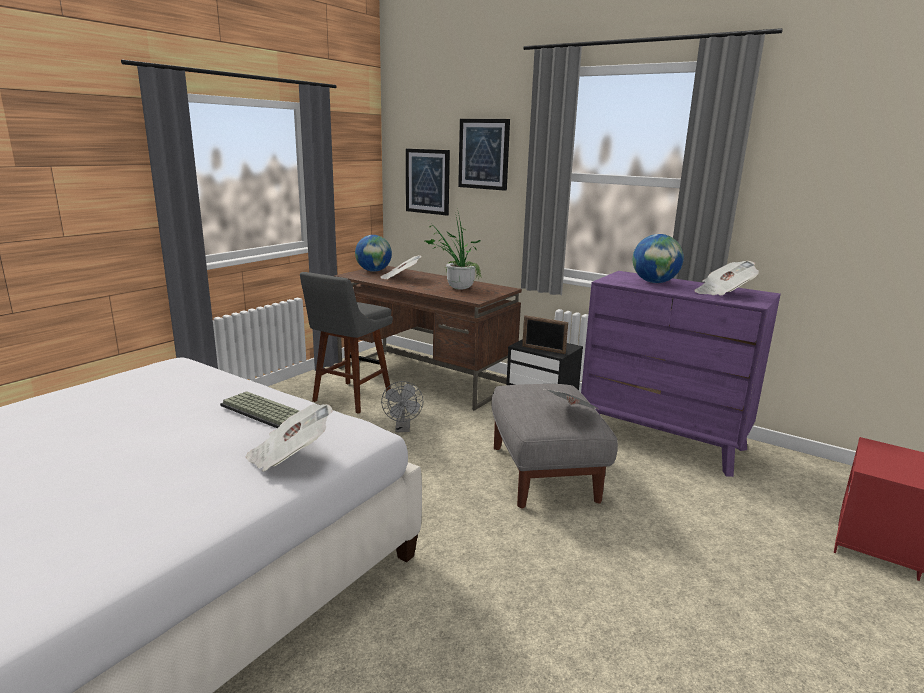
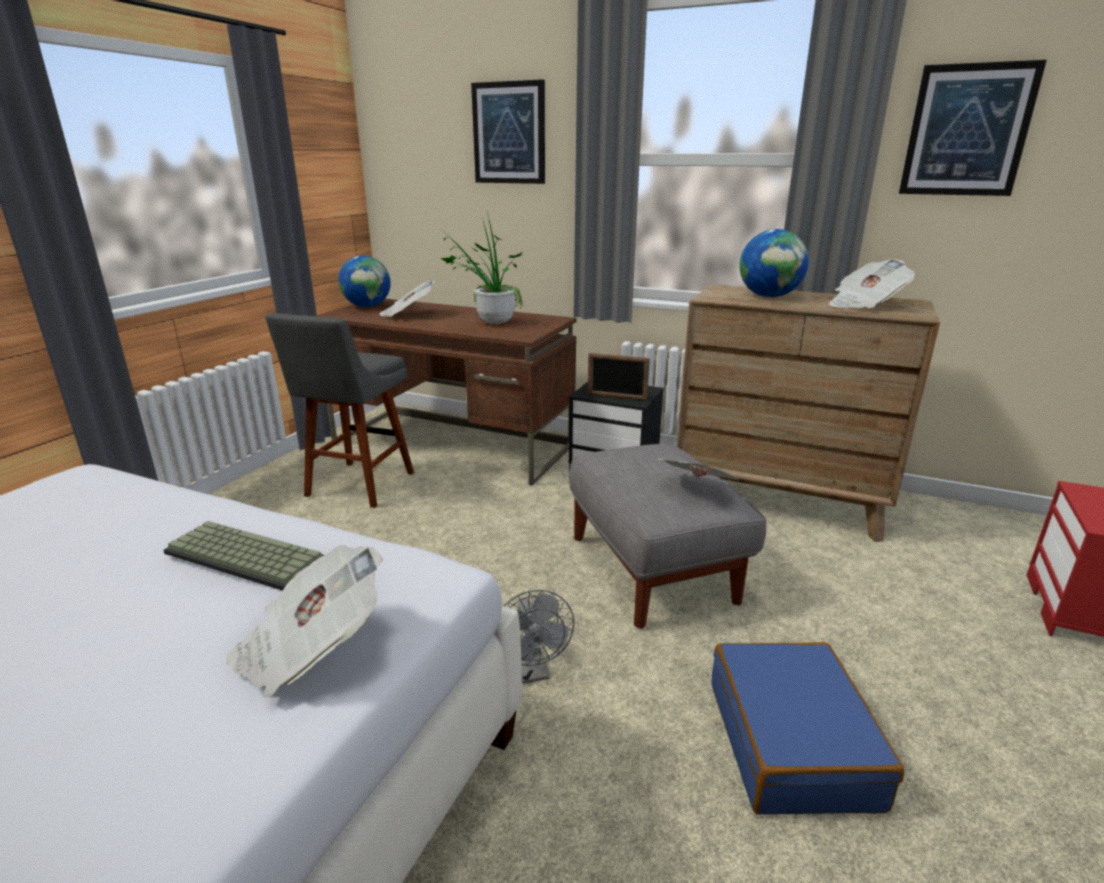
camera: 10 degrees left, 5 degrees up
(403, 429) = (442, 524): grey fan -> grey fan (533, 671)
(427, 181) = (430, 177): picture -> picture (967, 131)
(600, 586) = (792, 743): none -> blue suitcase
(661, 440) = (778, 500): purple dresser -> brown dresser

